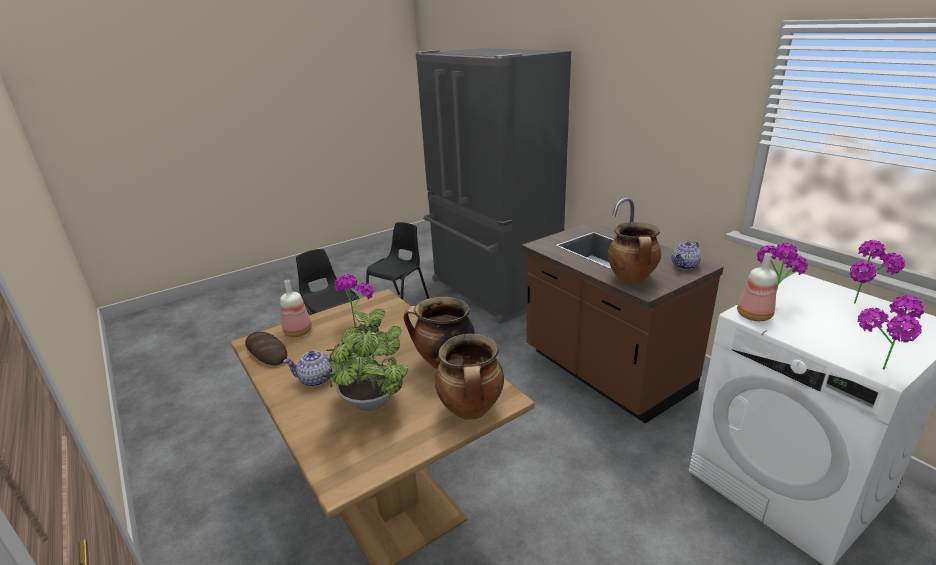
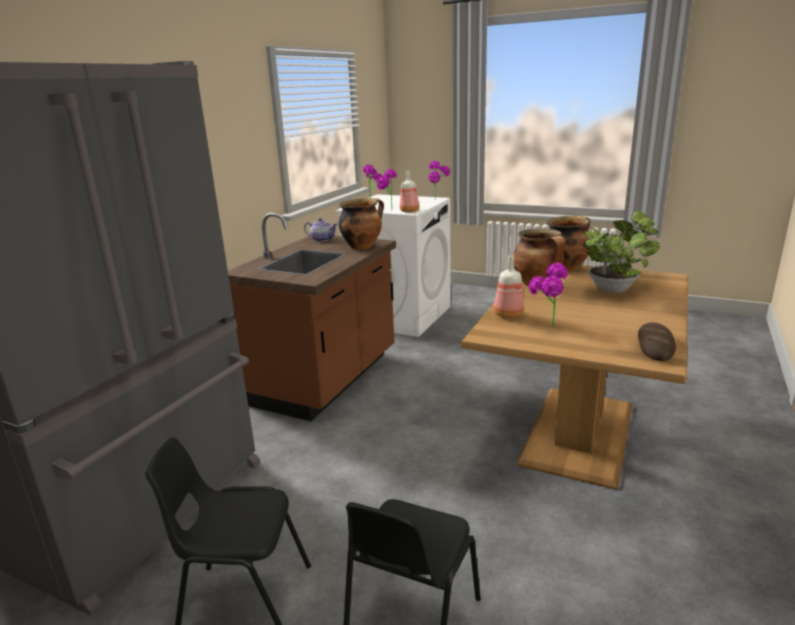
camera: 120 degrees left, 5 degrees down
(298, 331) = (606, 347): bottle -> bottle (508, 315)
(317, 379) = (633, 311): teapot -> none

